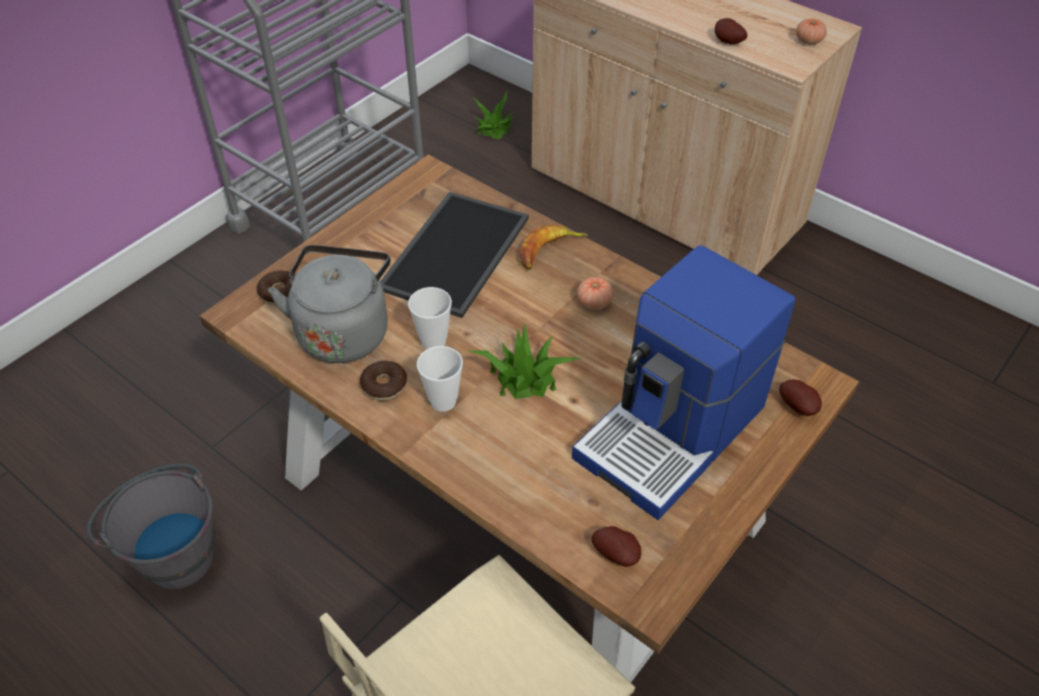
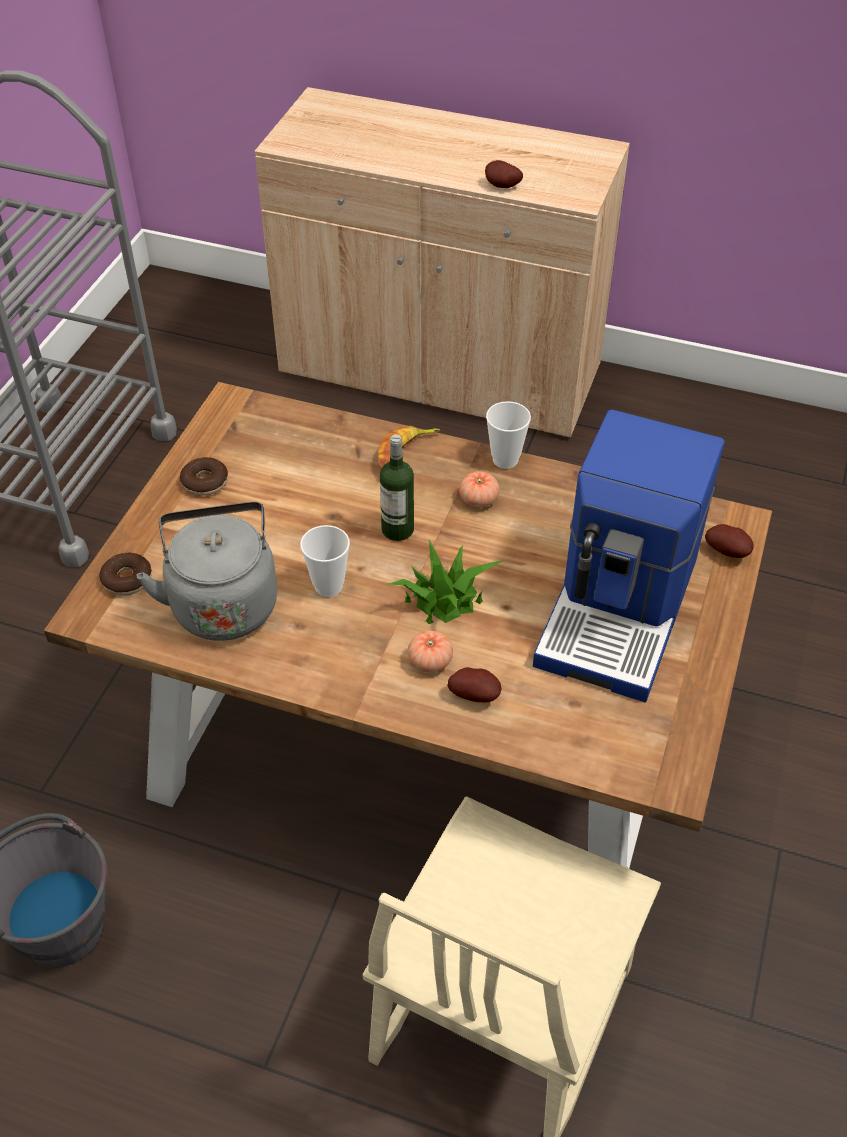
camera: 20 degrees left, 0 degrees up
(384, 385) = (298, 648): donut -> donut (205, 482)
(443, 401) = (371, 647): cup -> cup (505, 460)
(453, 251) = (302, 483): tray -> none
(494, 127) = (214, 333): potted plant -> none
(513, 309) = (397, 529): none -> bottle
(617, 554) = (622, 747): potato -> potato (475, 695)
(809, 41) = (583, 168): tomato -> tomato (430, 661)

